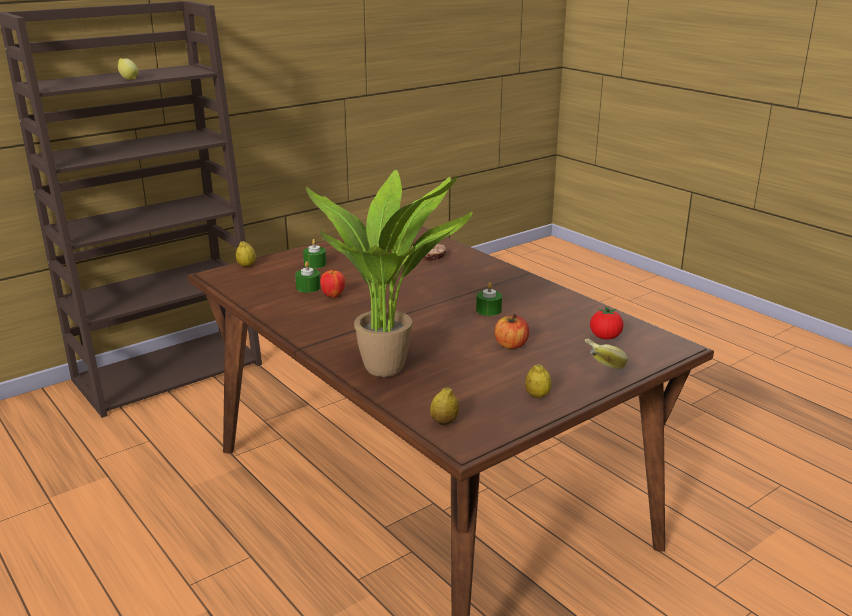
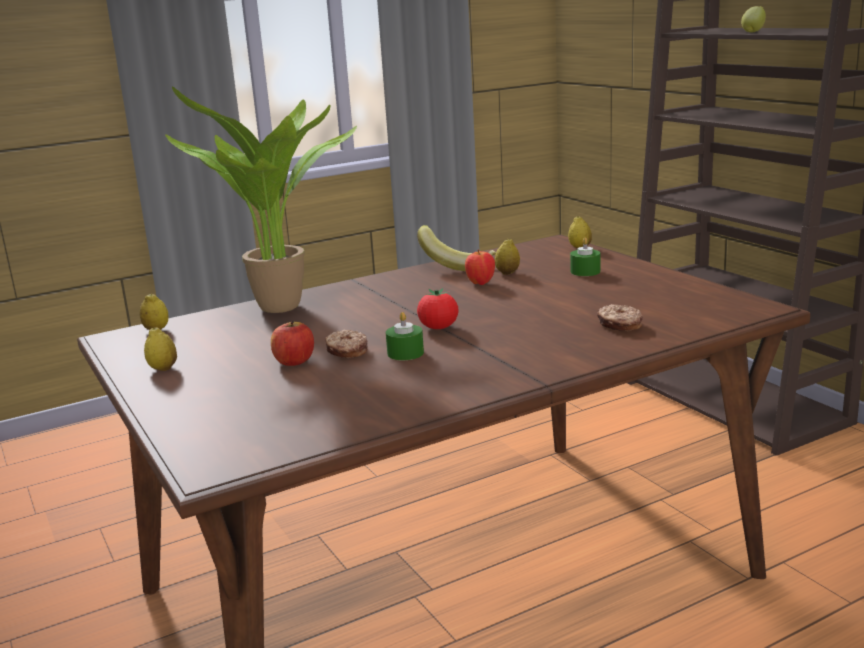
camera: 100 degrees right, 5 degrees down
(308, 288) = (507, 273): green candle -> lemon
(487, 329) = (346, 351): none -> donut
(596, 368) = (194, 404): banana -> banana (457, 265)
(605, 337) = (276, 418): tomato -> tomato (438, 327)

